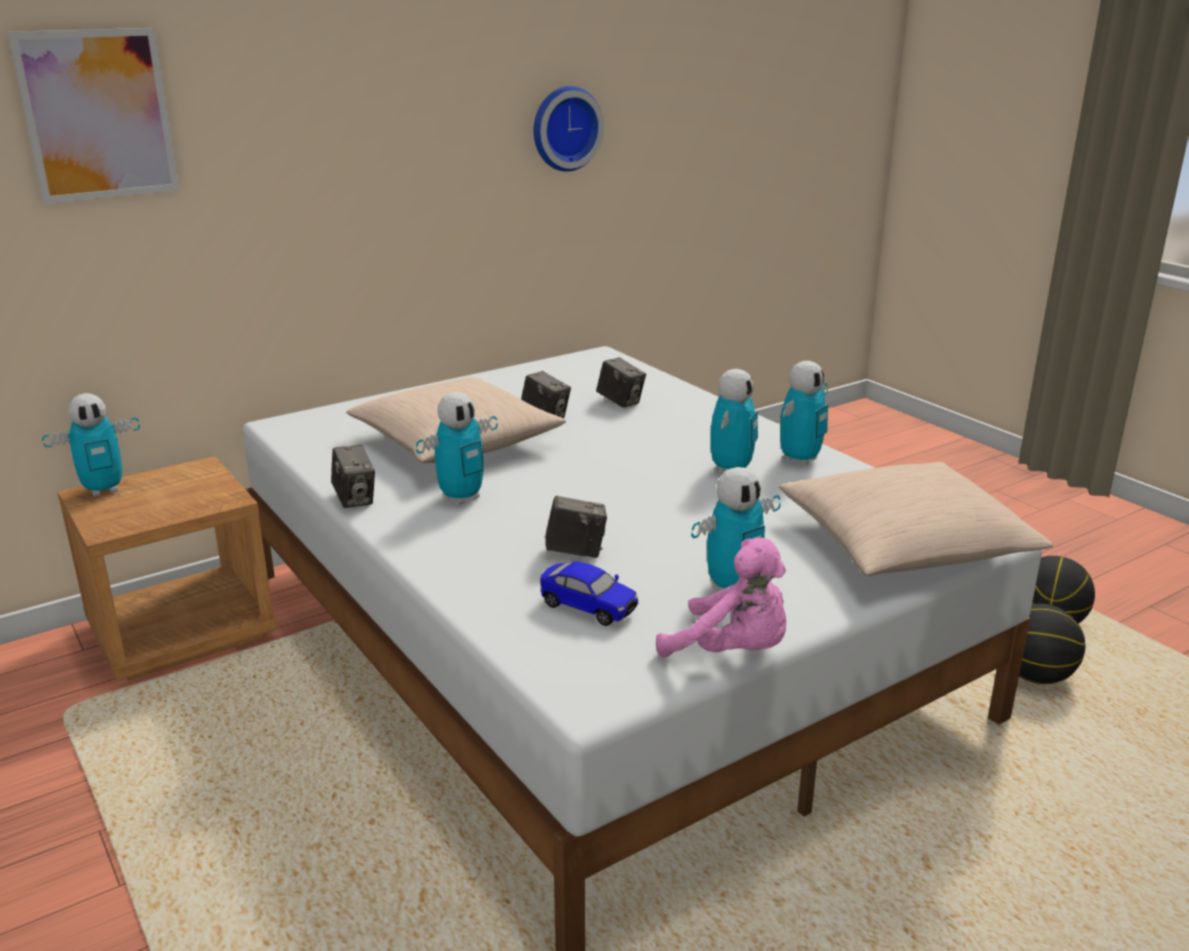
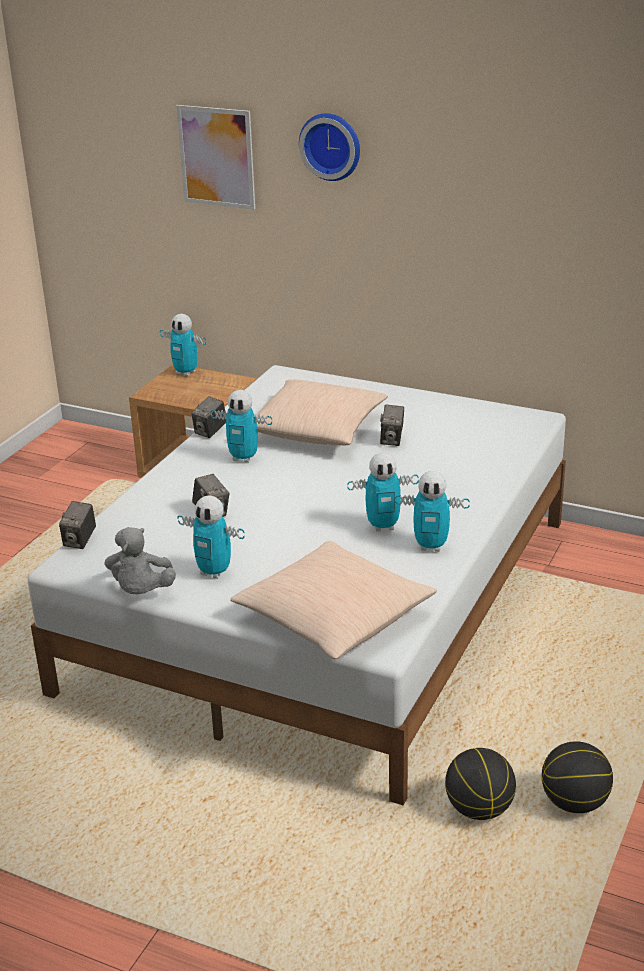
camera: 60 degrees right, 5 degrees up
(564, 128) = (545, 225): wall clock -> wall clock (331, 145)
(588, 608) = (152, 537): toy car -> none
(620, 402) = (453, 454): camera -> camera (80, 541)
(732, 652) = (142, 591): pink plush toy -> grey plush toy

